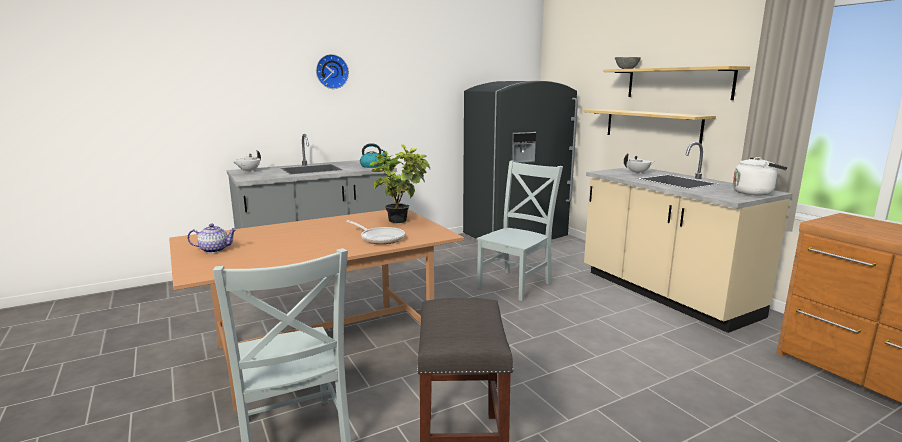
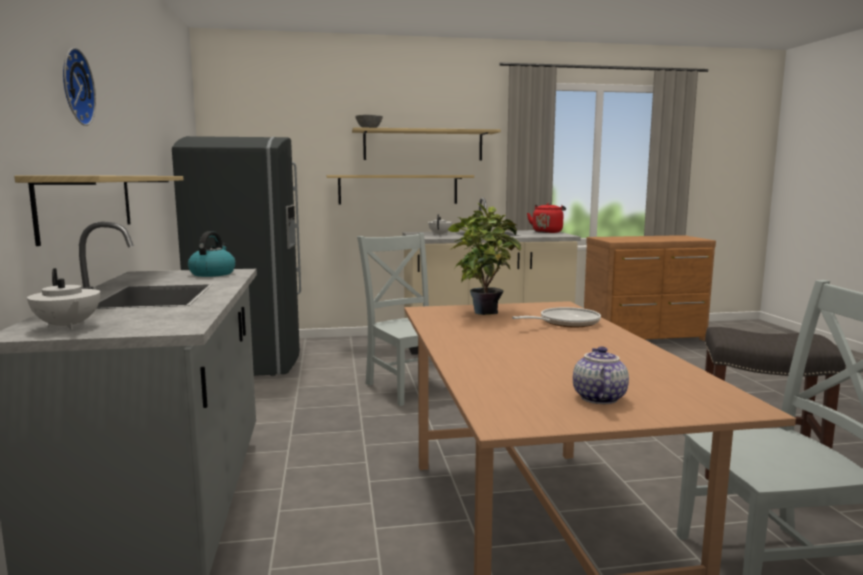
camera: 70 degrees left, 5 degrees down
(337, 125) = (88, 204): none -> shelf
(755, 193) = (547, 232): white kettle -> red kettle

